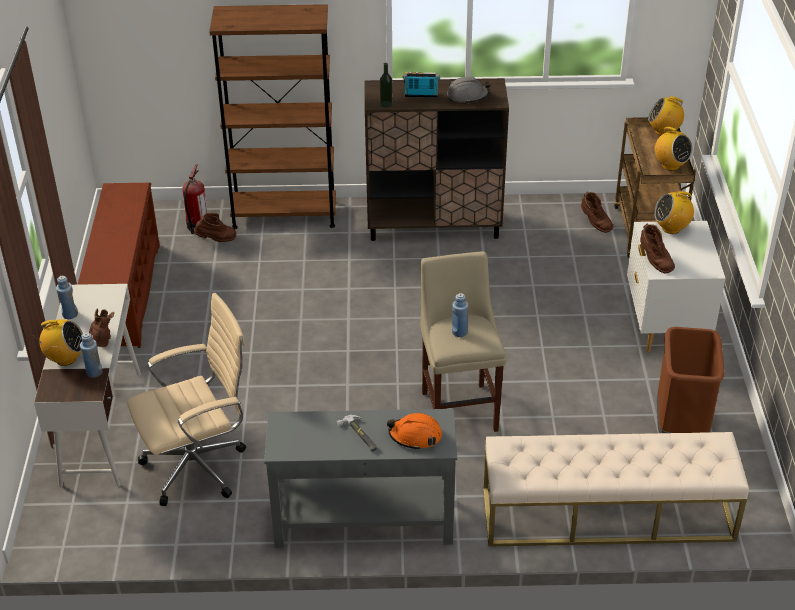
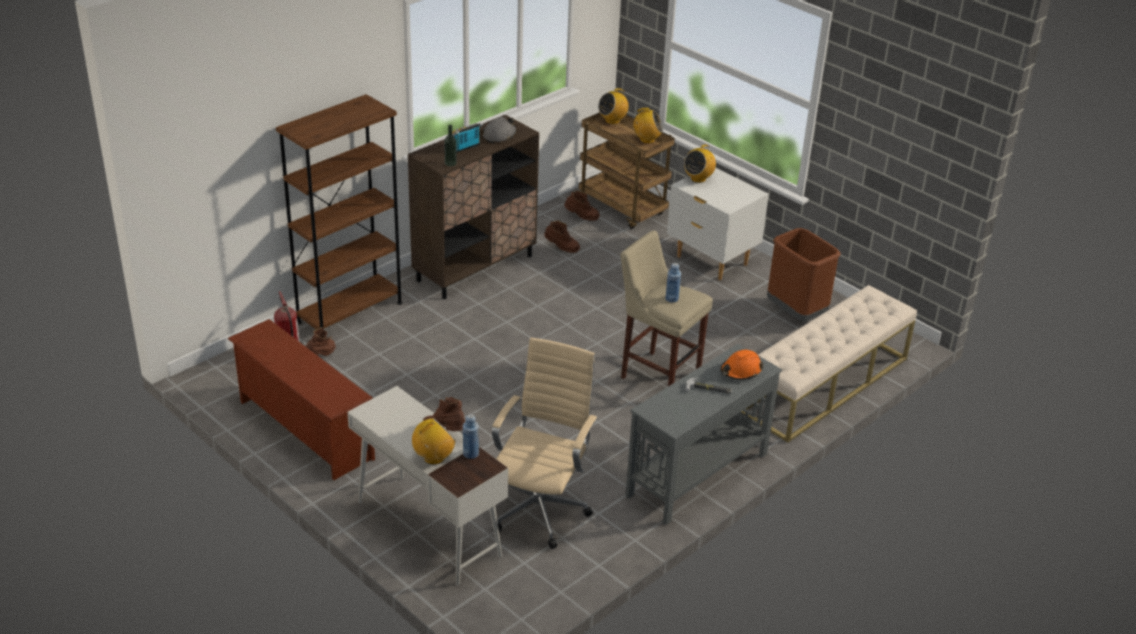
camera: 45 degrees left, 5 degrees down
(70, 314) = (387, 428): blue bottle -> none
(654, 261) = (716, 202): brown boot -> brown boot (561, 248)

